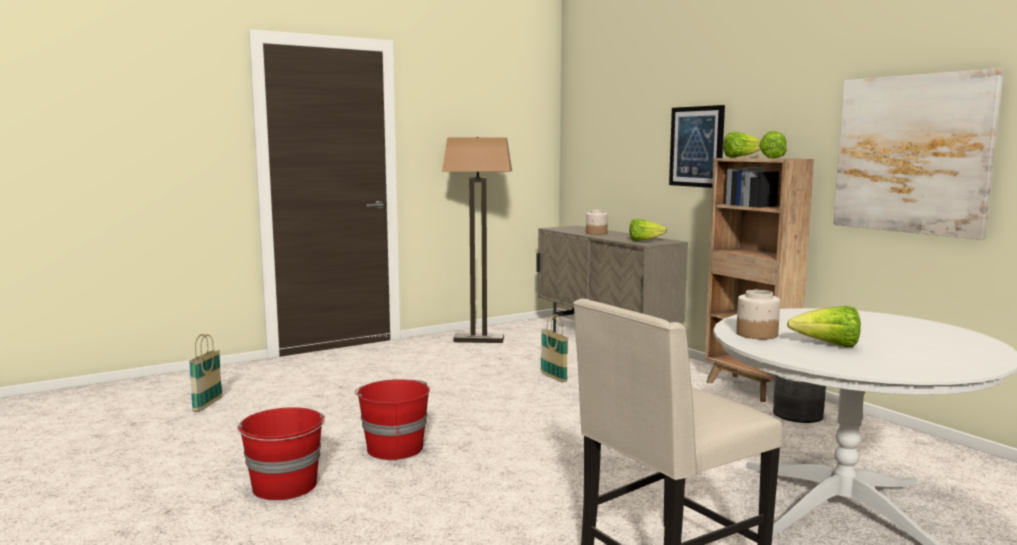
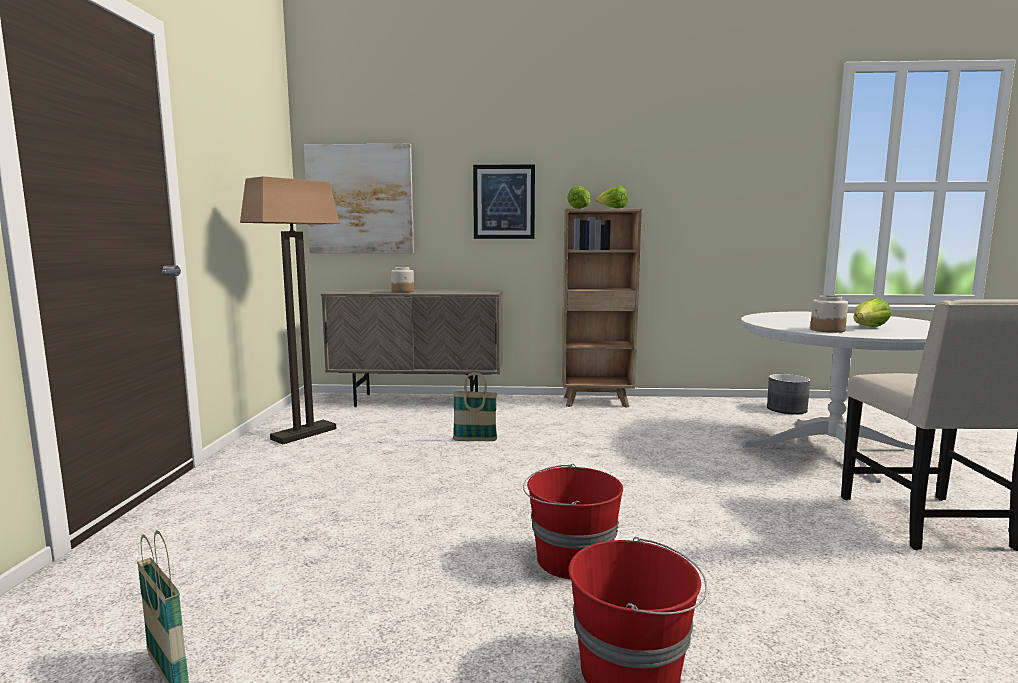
camera: 55 degrees left, 0 degrees up
(644, 241) = (475, 292): lettuce -> none
(798, 414) = (662, 408): grey planter -> grey planter (786, 409)
(912, 154) = (707, 206): picture -> picture (360, 199)

